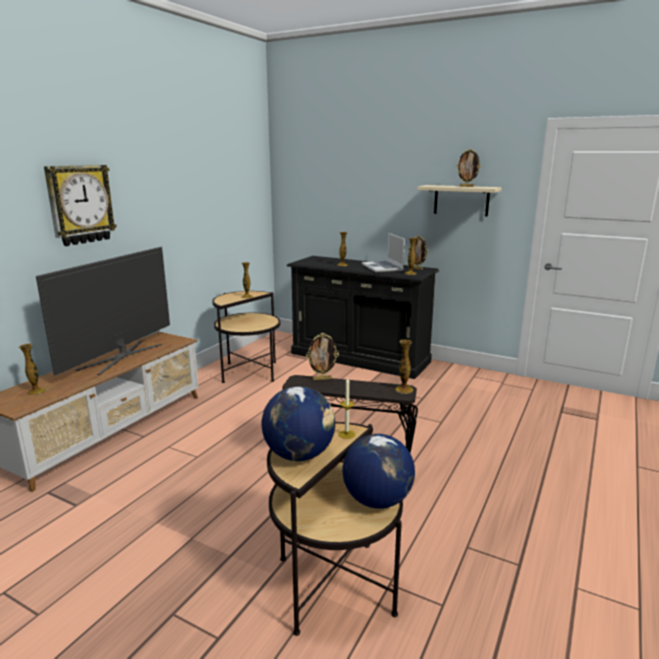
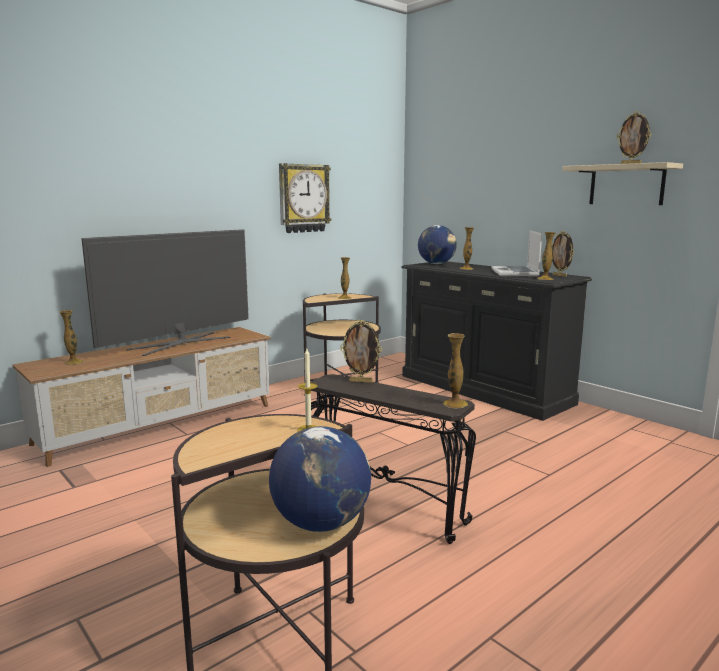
camera: 20 degrees right, 5 degrees down
(80, 204) = (154, 175): wall clock -> wall clock (303, 198)
(299, 455) = (227, 440): globe -> globe (436, 264)

